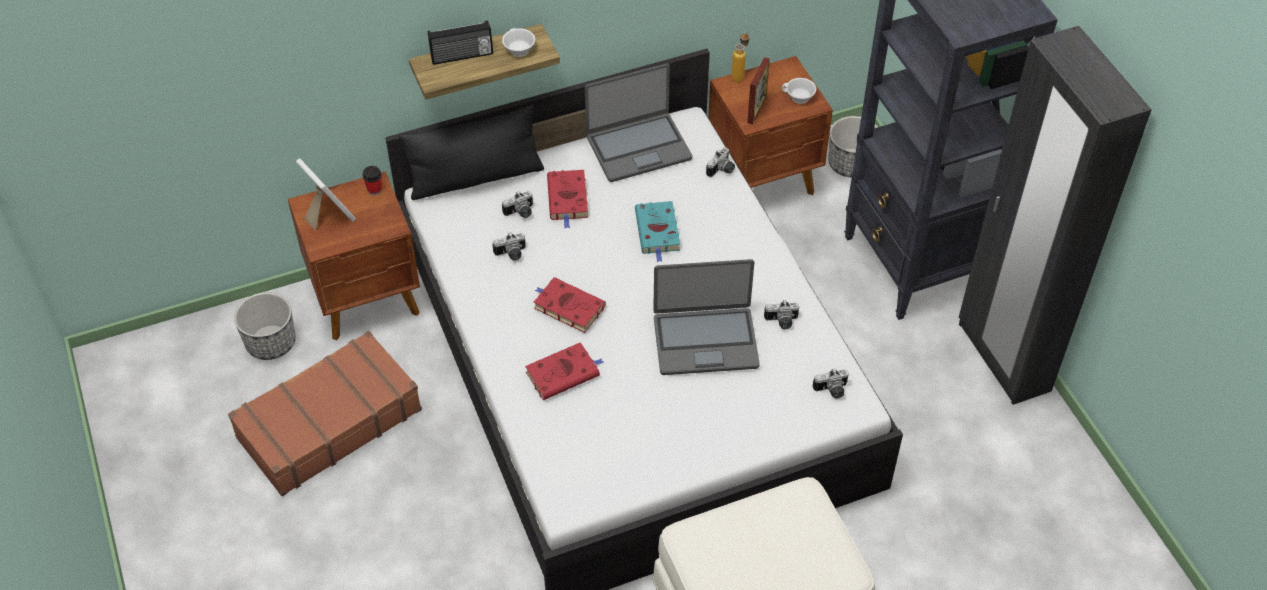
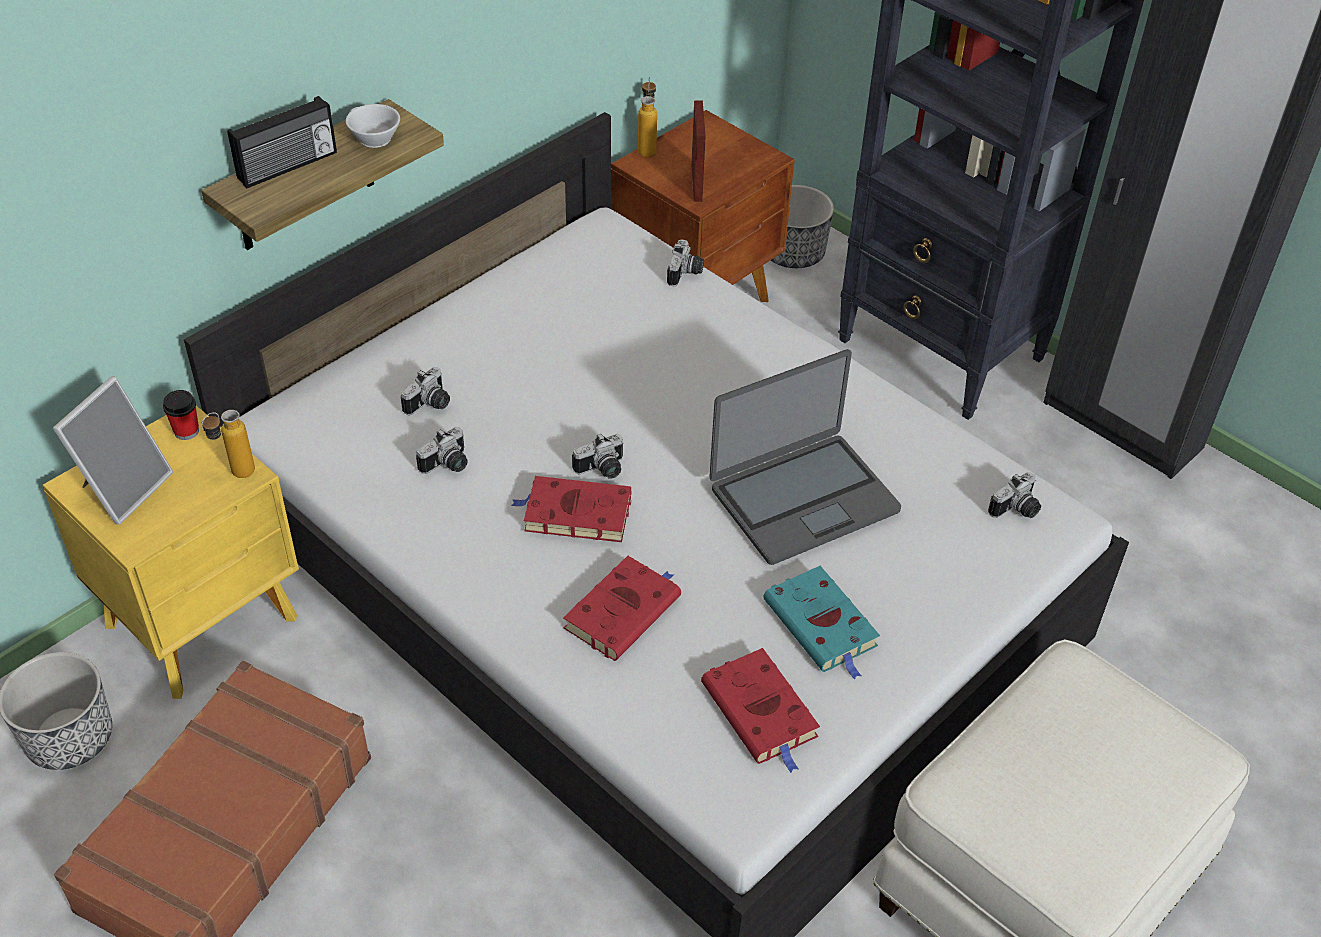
camera: 25 degrees left, 5 degrees down
(328, 214) = (124, 488): picture frame -> picture frame turned 90 degrees clockwise
(368, 300) = (205, 622): brown nightstand -> yellow nightstand
(388, 225) = (235, 476): none -> bottle
(476, 178) = (334, 377): black pillow -> none
(568, 199) = (491, 368): red book -> red book (761, 713)
(638, 147) = (553, 275): laptop -> none
(658, 232) = (646, 374): turquoise book -> turquoise book (822, 626)
(781, 322) = (889, 441): camera -> camera (602, 470)
(798, 98) = (742, 156): white cup -> none

